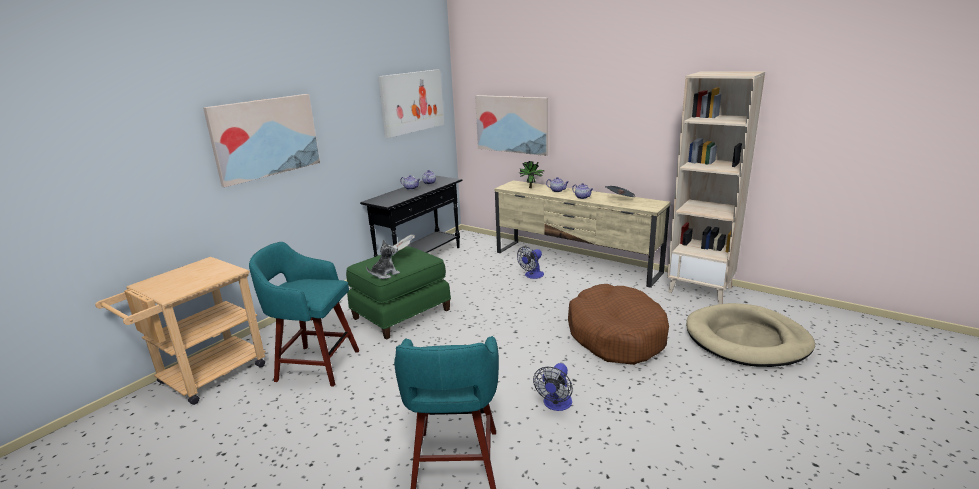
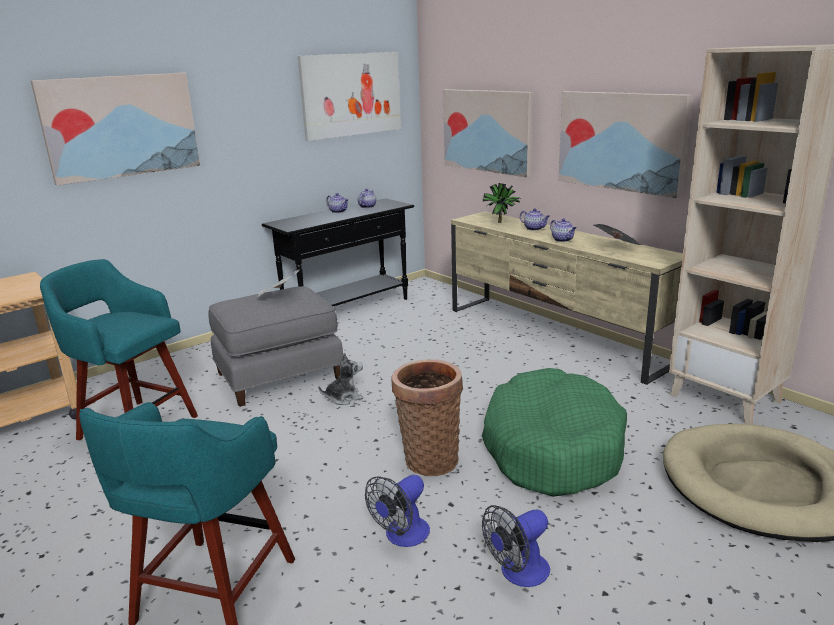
camera: 15 degrees right, 0 degrees up
(385, 274) = (244, 318): plush toy -> plush toy (344, 398)
(401, 313) = (279, 375): green ottoman -> grey ottoman
(532, 276) = (481, 347): fan -> fan (518, 573)
(543, 354) = (429, 458): none -> basket
(615, 130) = (620, 141): none -> picture
(616, 335) = (551, 448): brown dog bed -> green dog bed

